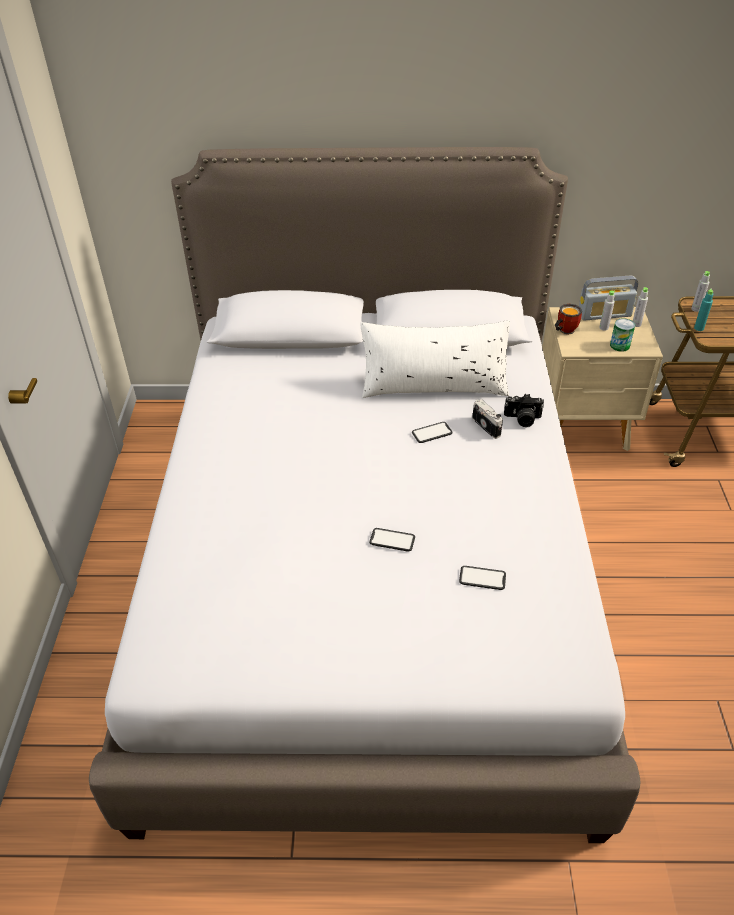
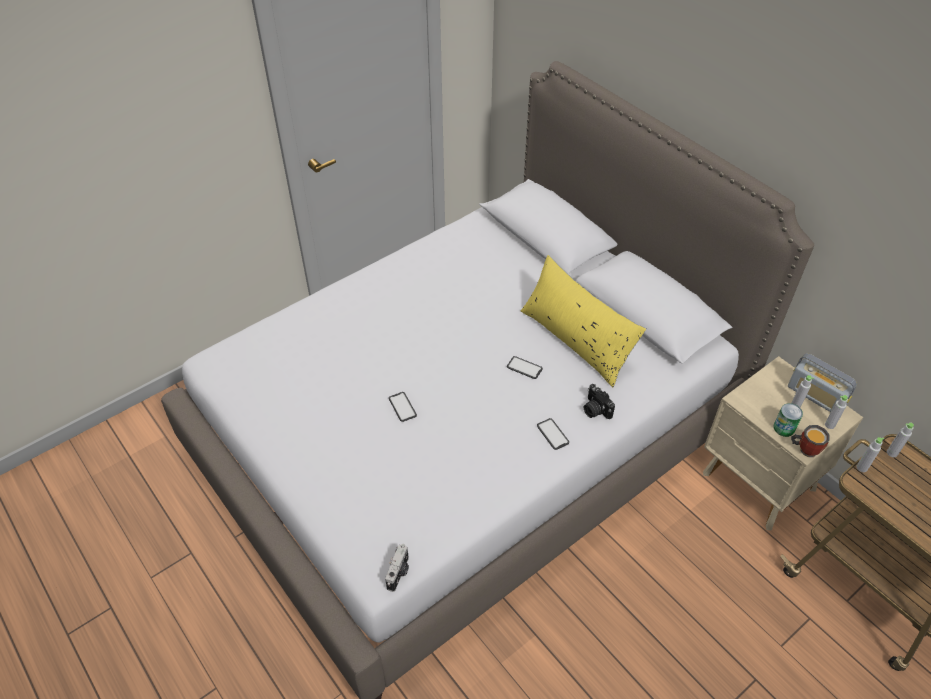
camera: 50 degrees right, 5 degrees up
(434, 385) = (576, 340): white pillow -> yellow pillow
(482, 578) = (412, 473): phone -> phone (552, 434)
(487, 426) = (564, 394): camera -> camera (399, 573)
(564, 330) = (757, 381): mug -> mug (804, 448)
(698, 328) = (861, 468): turquoise bottle -> grey bottle

